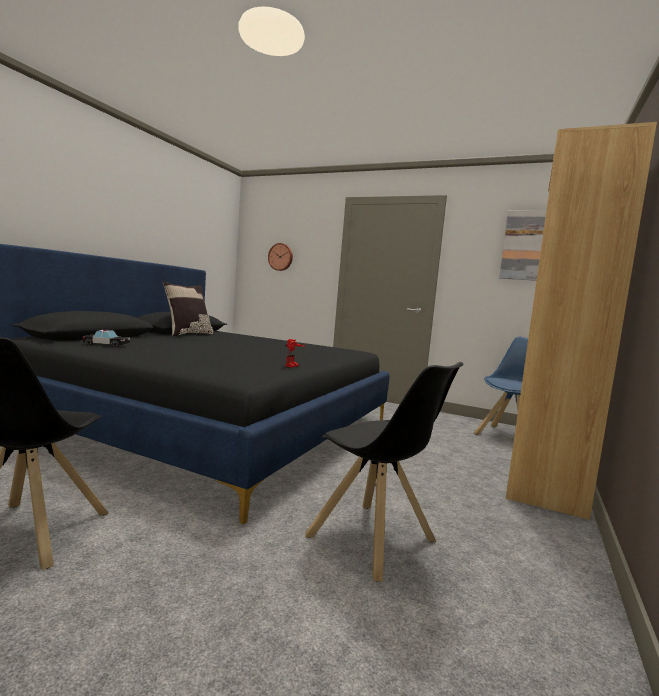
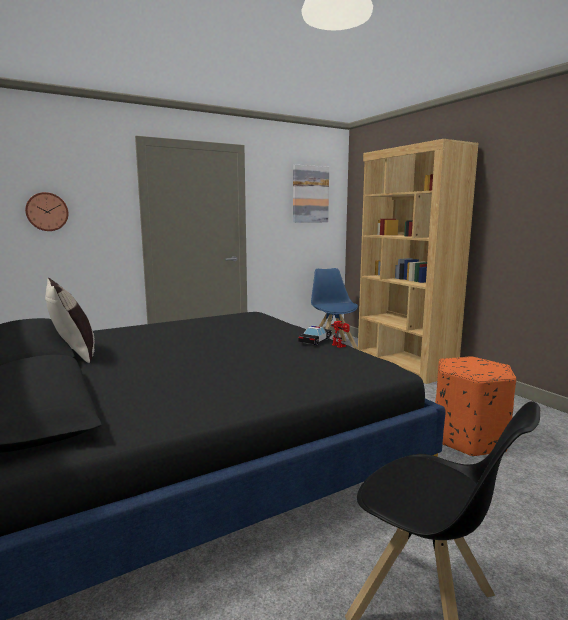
camera: 55 degrees left, 5 degrees up
(106, 345) = (154, 405): toy car -> toy car (315, 340)
(374, 540) = (469, 439): black chair -> orange ottoman

